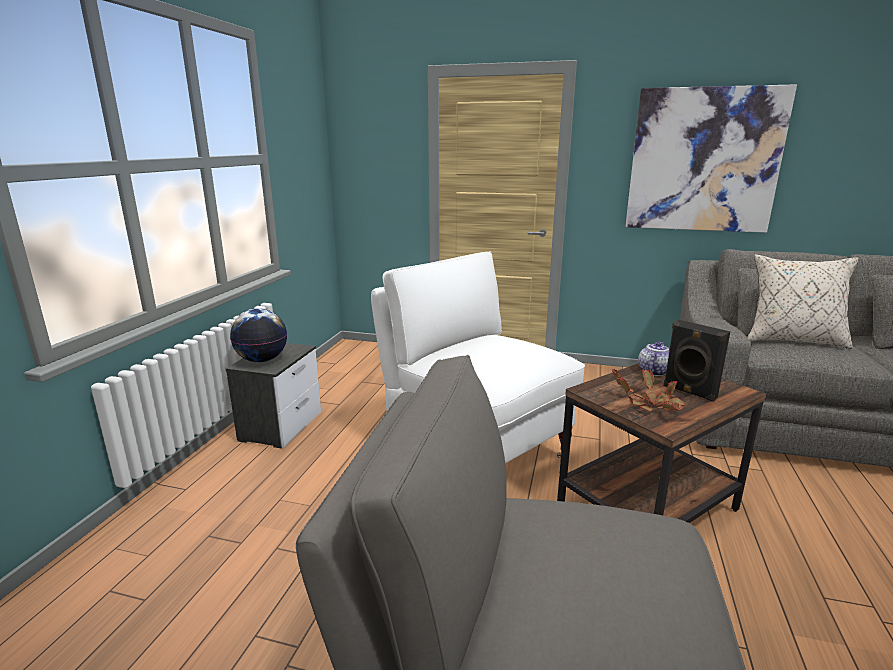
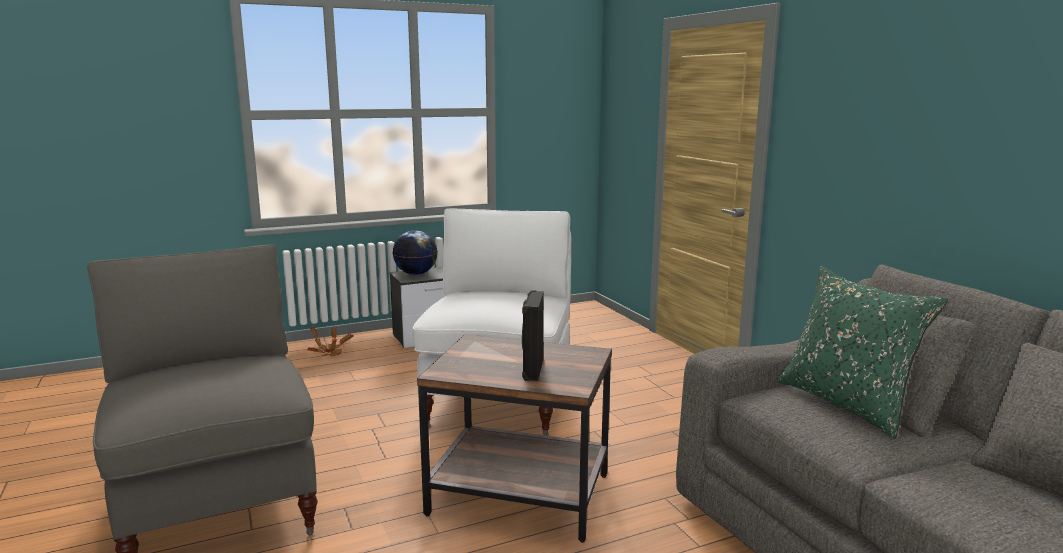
camera: 50 degrees right, 5 degrees down
(650, 405) = (476, 362): potted plant -> potted plant (329, 352)
(653, 371) = (561, 352): teapot -> none
(704, 161) = (906, 134): picture -> none
(792, 340) = (846, 404): beige pillow -> green pillow

